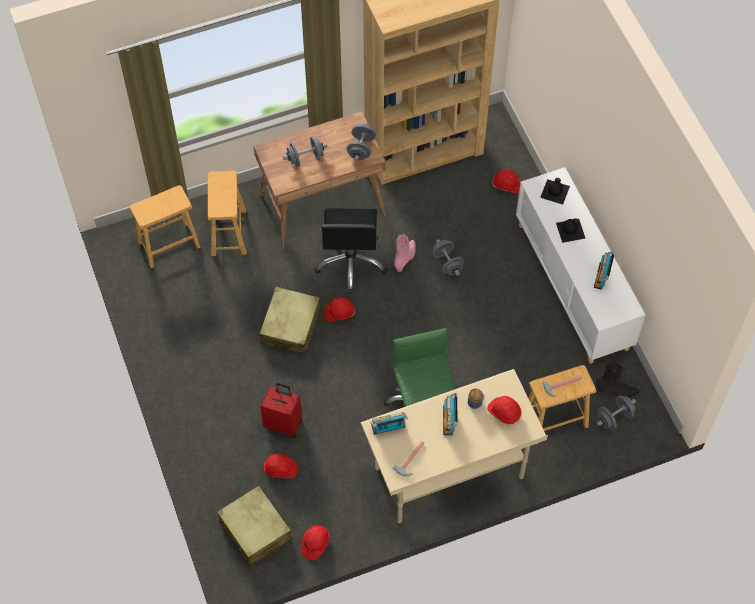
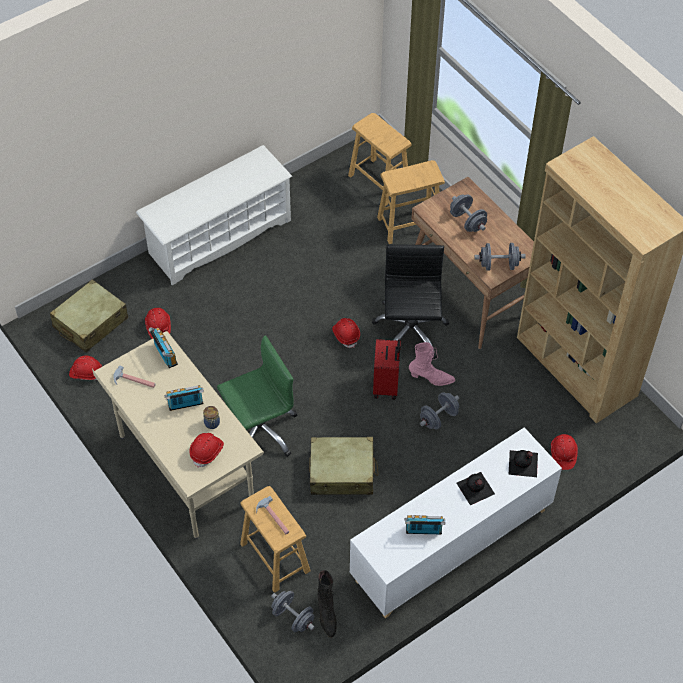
camera: 75 degrees right, 5 degrees down
(187, 395) = (219, 237): none -> white shoe rack
(284, 423) = (208, 318): red suitcase -> red suitcase (386, 385)
(291, 326) = (318, 299): beige suitcase -> beige suitcase (342, 472)
(351, 262) = (410, 332): black office chair -> black office chair turned 105 degrees clockwise

